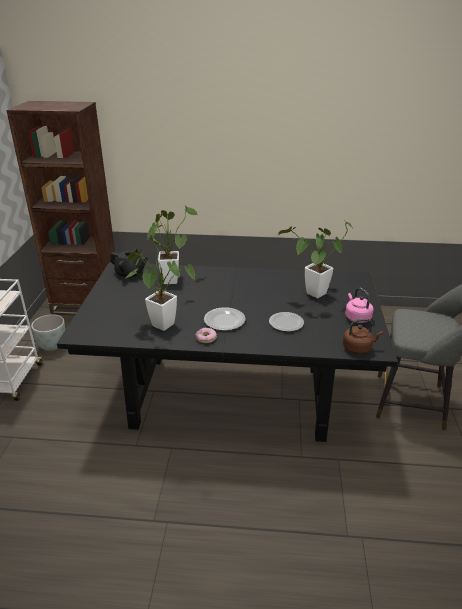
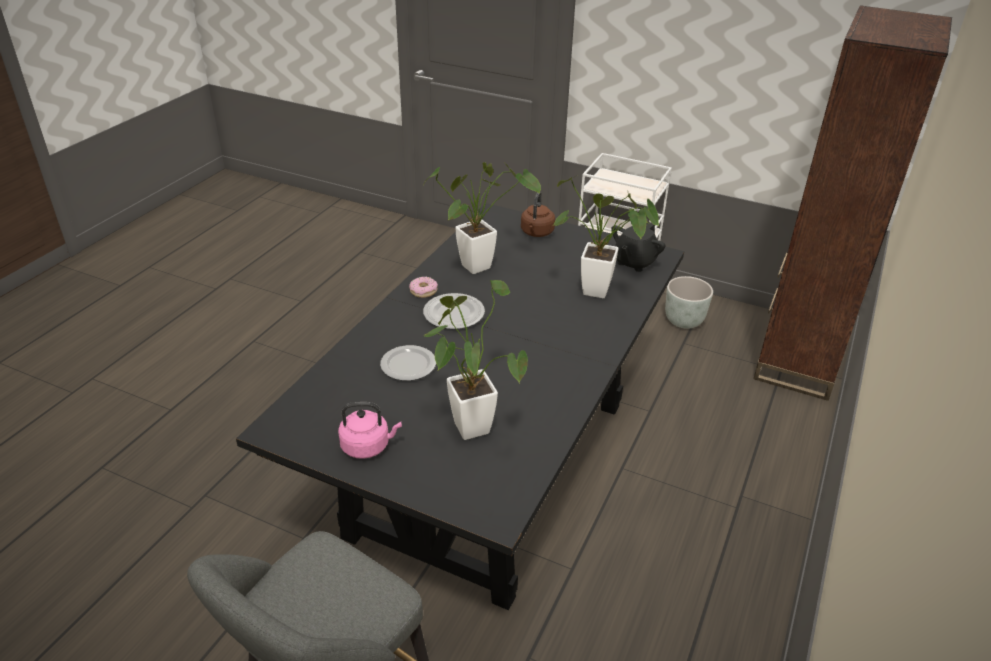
camera: 110 degrees right, 5 degrees up
(358, 348) = (295, 412): brown kettle -> brown kettle (536, 233)

